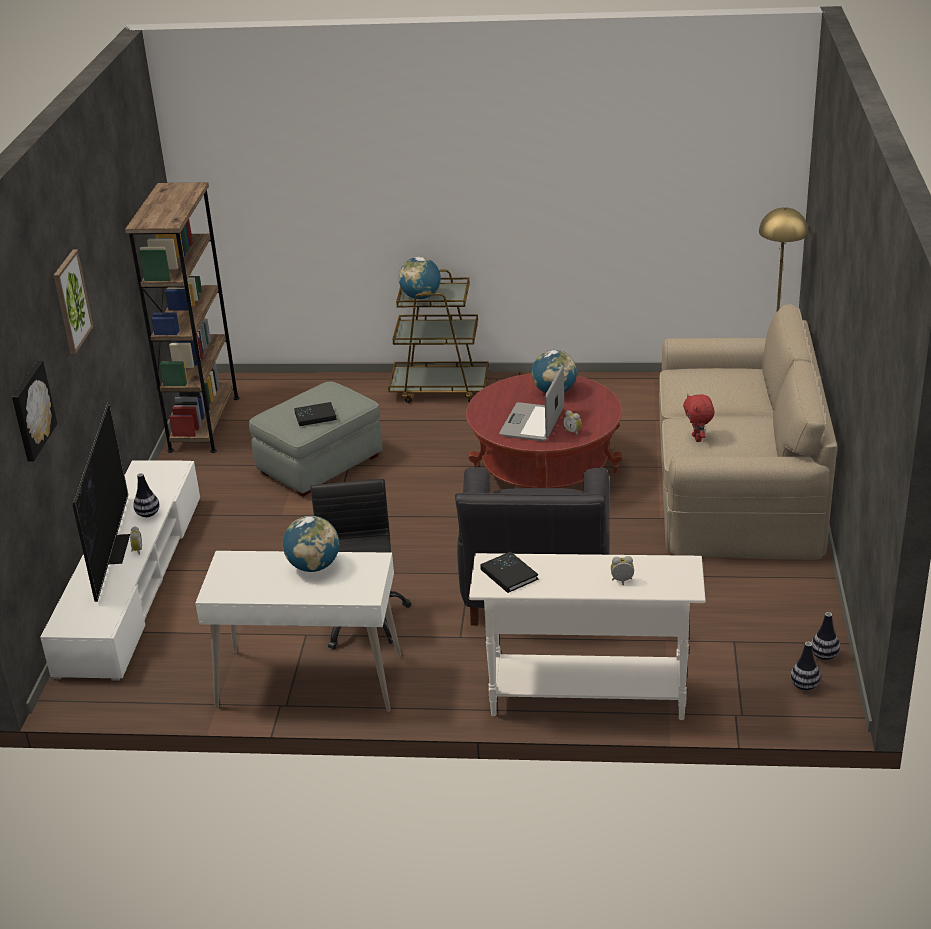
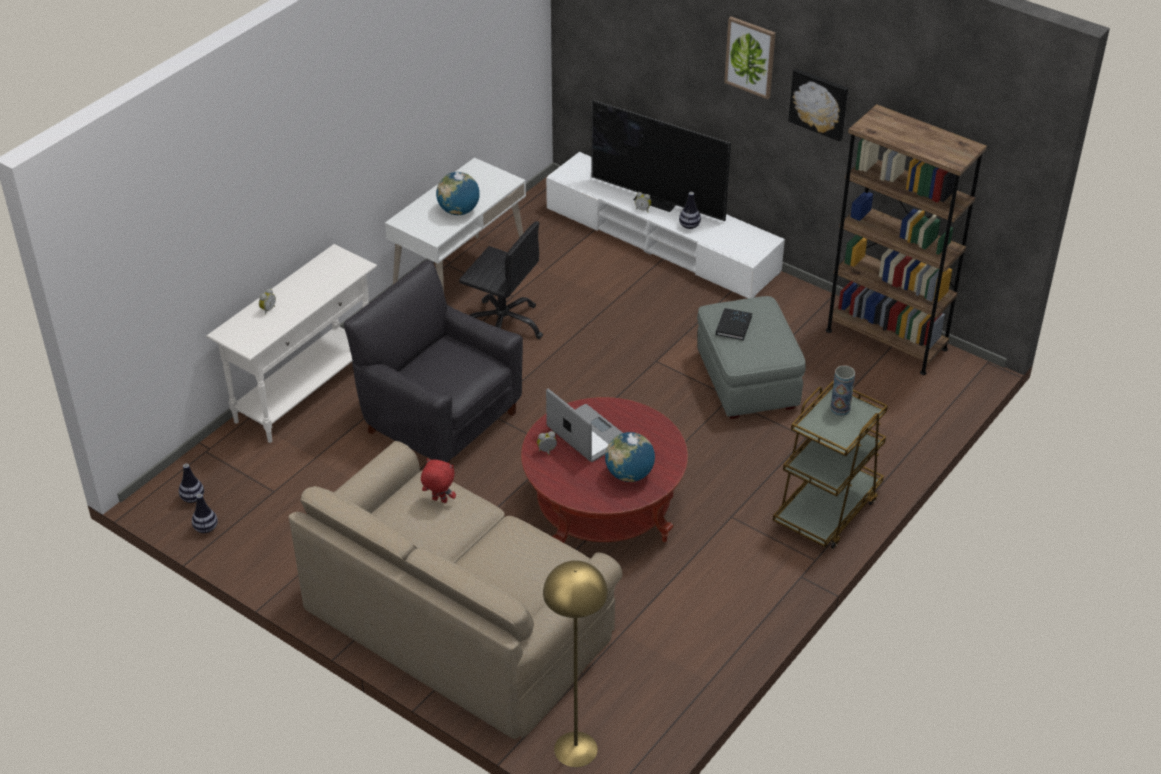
camera: 120 degrees right, 10 degrees up
(31, 410) = (646, 48): picture -> picture (819, 103)
(421, 297) = (840, 409): globe -> vase
(509, 574) = (335, 267): black book -> none

